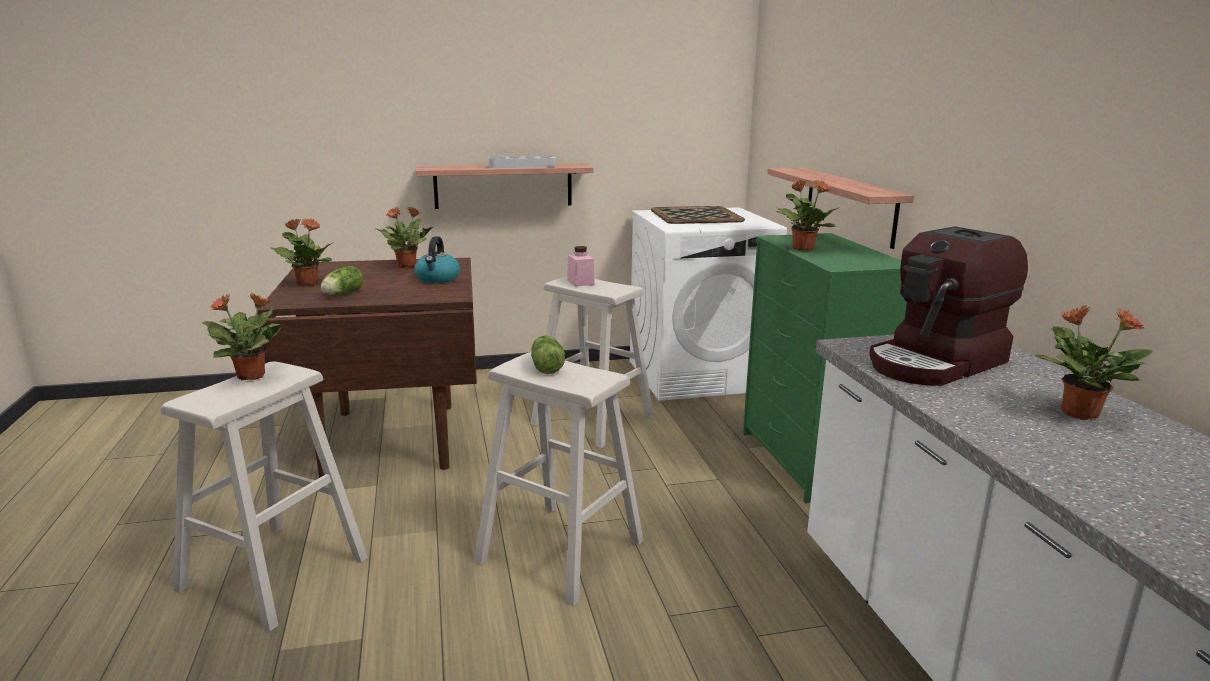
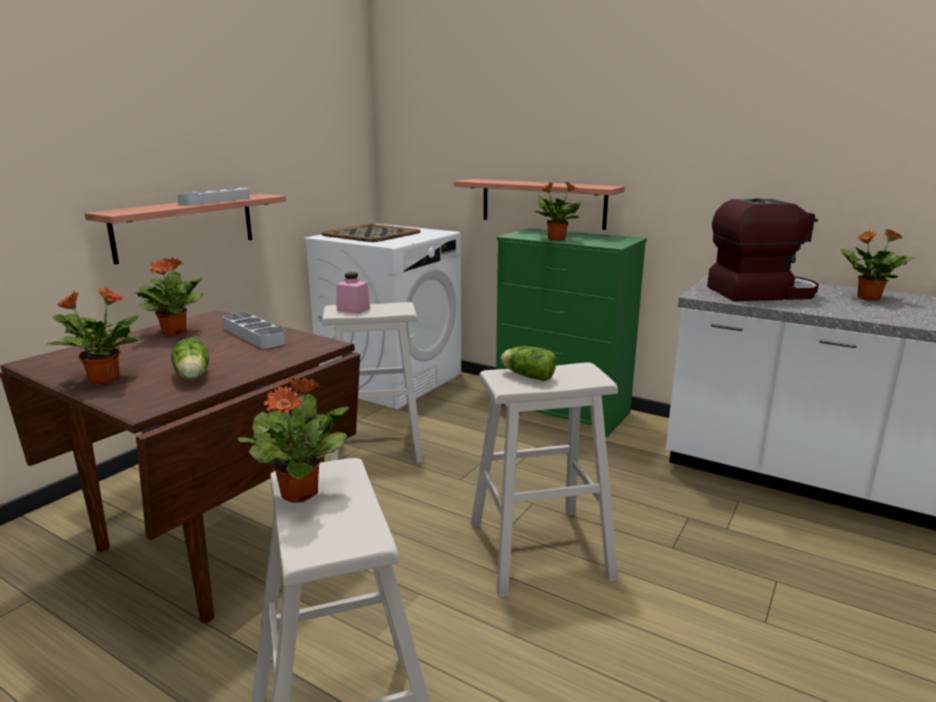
camera: 45 degrees left, 0 degrees up
(437, 279) = (253, 335): kettle -> grey tray
(937, 363) = (760, 292): coffee machine -> coffee machine turned 105 degrees counterclockwise

